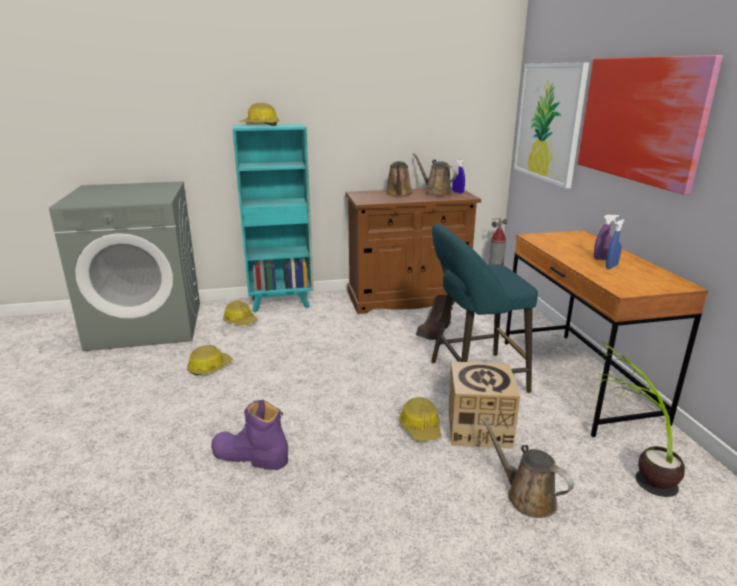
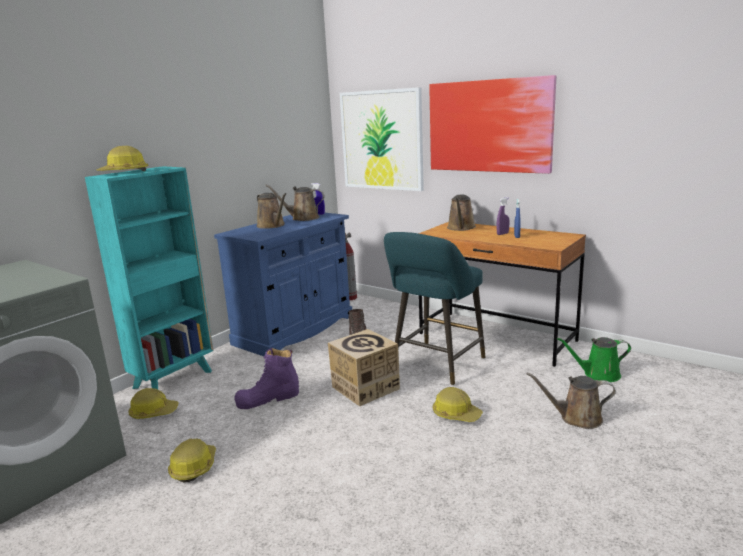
camera: 40 degrees left, 5 degrees down
(250, 456) = (367, 509): purple boot -> purple boot (268, 399)
(407, 298) = (295, 330): brown cabinet -> blue cabinet
(478, 428) = (490, 394): cardboard box -> cardboard box (365, 388)
(574, 240) = (461, 228): none -> brown watering can
(631, 471) = (598, 375): potted plant -> green watering can

